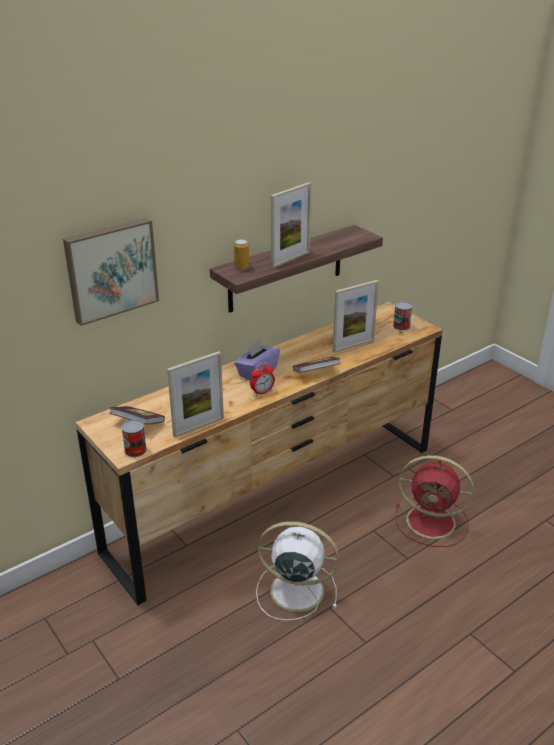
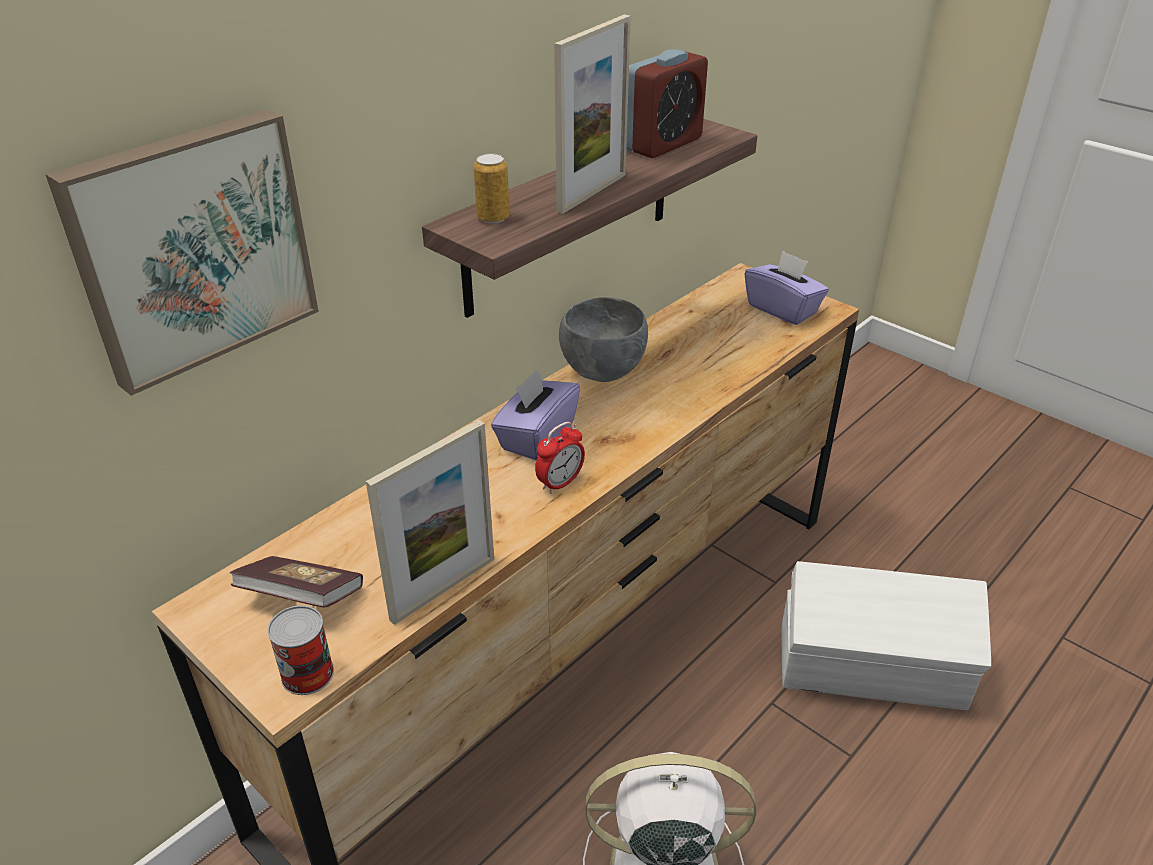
camera: 10 degrees left, 5 degrees up
(297, 347) = (601, 371): none -> grey bowl
(316, 373) = (656, 425): book -> none
(333, 239) = (662, 144): none -> alarm clock
(353, 346) = (708, 358): picture frame -> none
(401, 326) = (782, 309): can -> purple tissue box
(433, 522) = (872, 669): red fan -> white storage box

